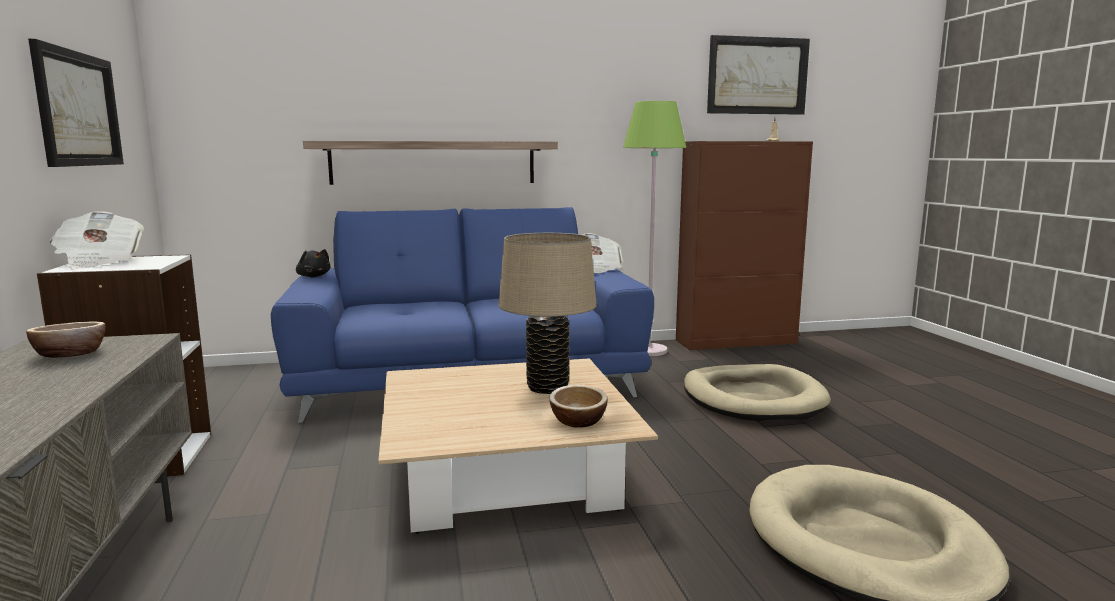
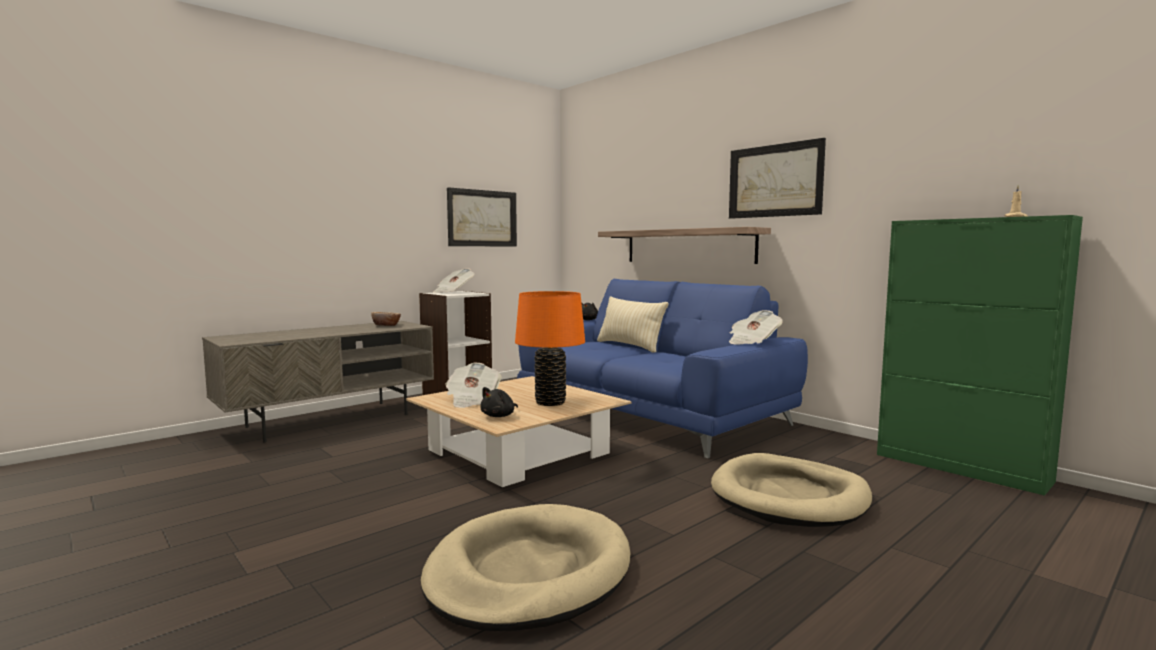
camera: 60 degrees right, 5 degrees down
(428, 300) = (629, 346): none -> beige pillow
(472, 421) = (472, 400): none -> newspaper
(547, 387) = (550, 402): beige table lamp -> orange table lamp
(578, 421) = (499, 416): bowl -> black plush toy
(648, 350) = (834, 442): green floor lamp -> none
(737, 341) = (961, 468): brown cabinet -> green cabinet
(757, 76) = (1023, 135): picture -> picture (775, 181)

